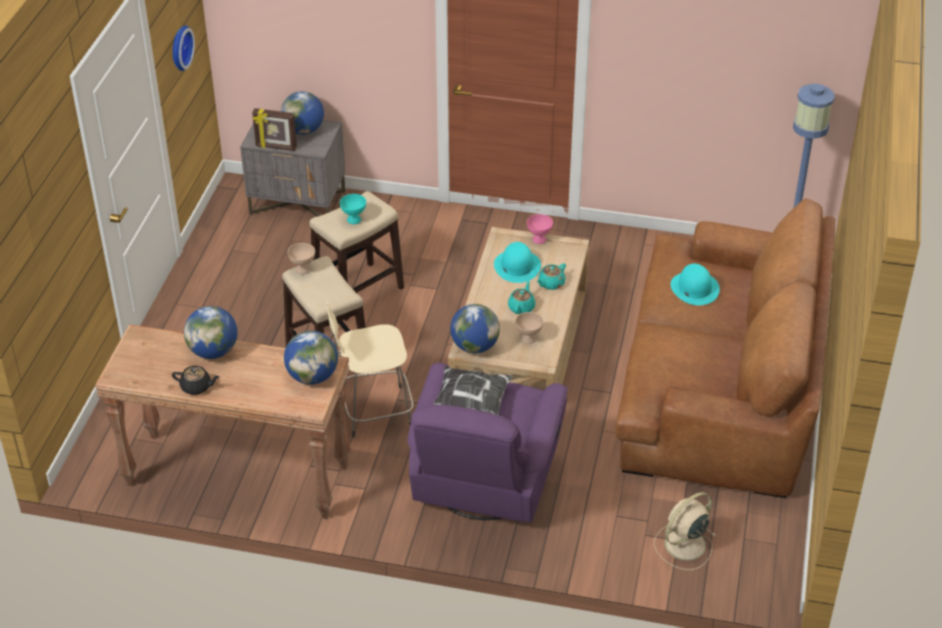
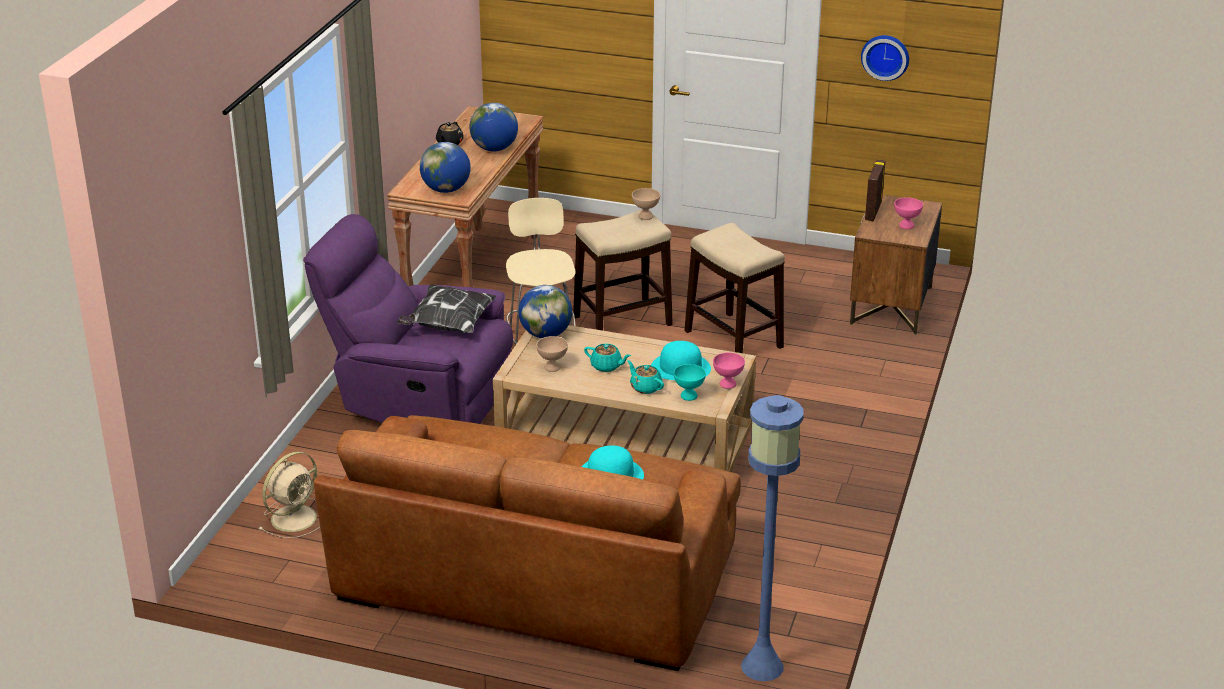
camera: 95 degrees right, 10 degrees down
(298, 203) = (891, 306): grey nightstand -> brown nightstand
(303, 130) = (906, 226): globe -> pink bowl
(354, 220) = (728, 244): turquoise bowl -> turquoise bowl (688, 396)
(683, 545) = (295, 517): beige fan -> beige fan turned 75 degrees clockwise

